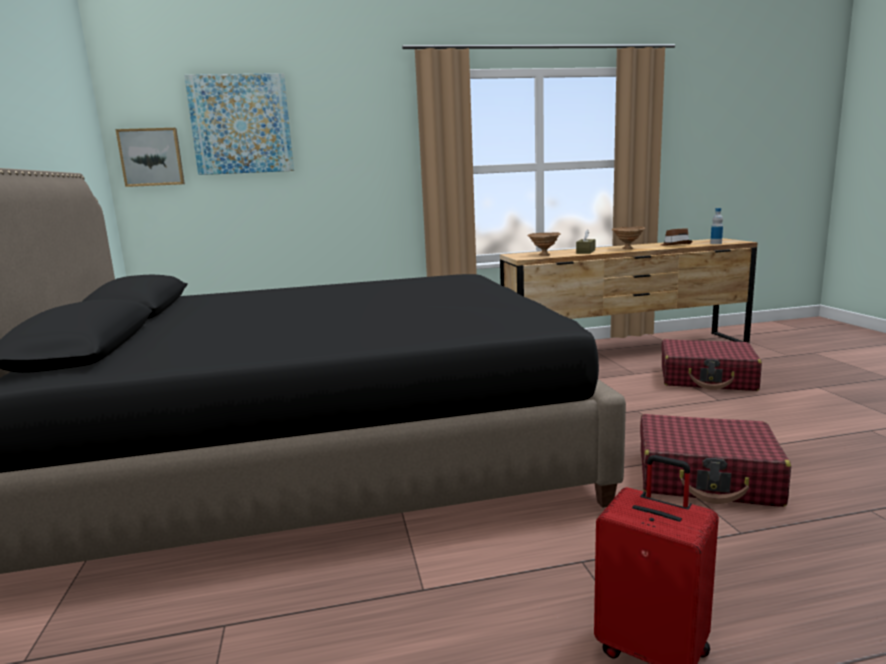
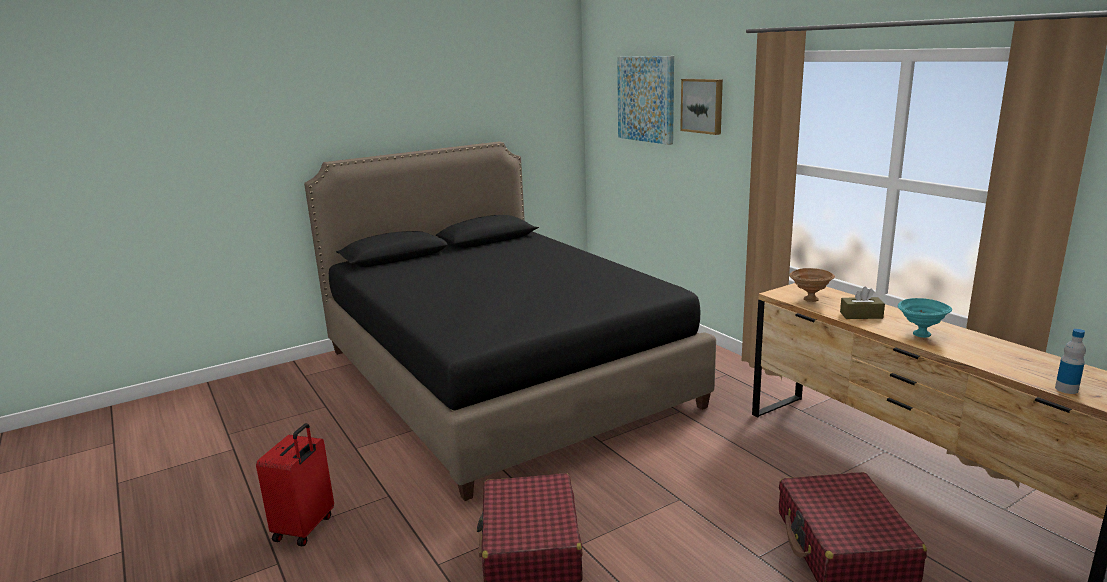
camera: 70 degrees right, 5 degrees up
(151, 157) = (601, 119): picture -> picture (703, 105)
(628, 249) = (920, 335): brown bowl -> turquoise bowl
(675, 245) = (1006, 361): brown hat -> none

